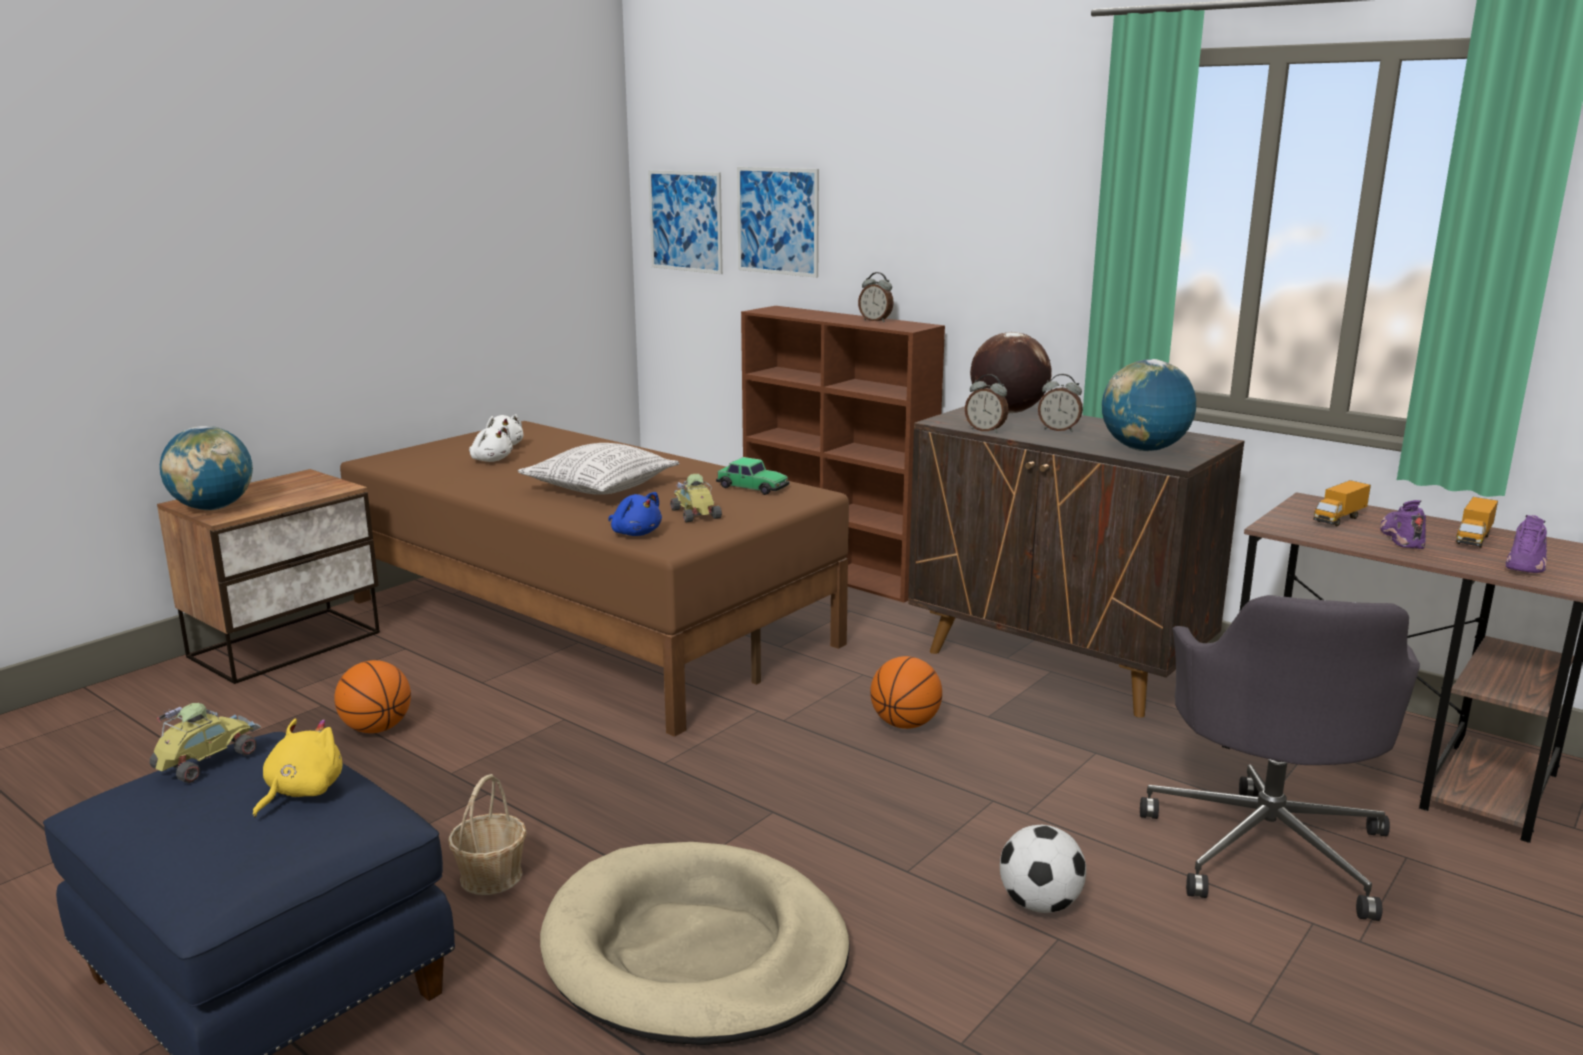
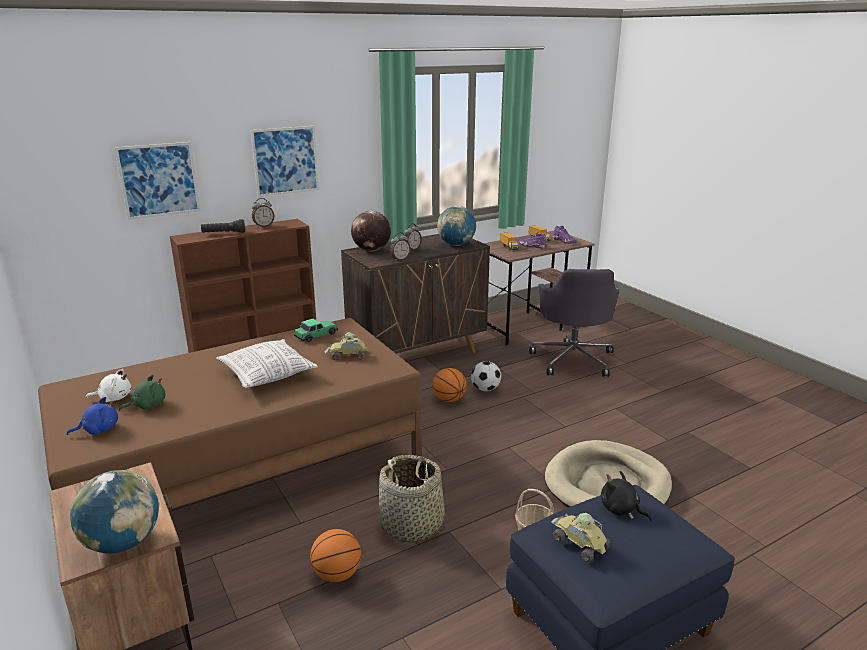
camera: 70 degrees left, 5 degrees up
(301, 792) = (621, 510): yellow plush toy -> black plush toy
(491, 460) = (147, 405): white plush toy -> green plush toy
(496, 760) = (412, 525): none -> basket
(635, 533) = (367, 374): blue plush toy -> blue plush toy (98, 430)
(685, 221) = (62, 194): picture -> picture (285, 161)
(814, 315) = (223, 233): none -> black flashlight
(1040, 904) = (595, 406): football -> football (485, 389)
(1267, 846) = (573, 359): grey office chair -> grey office chair turned 60 degrees clockwise

